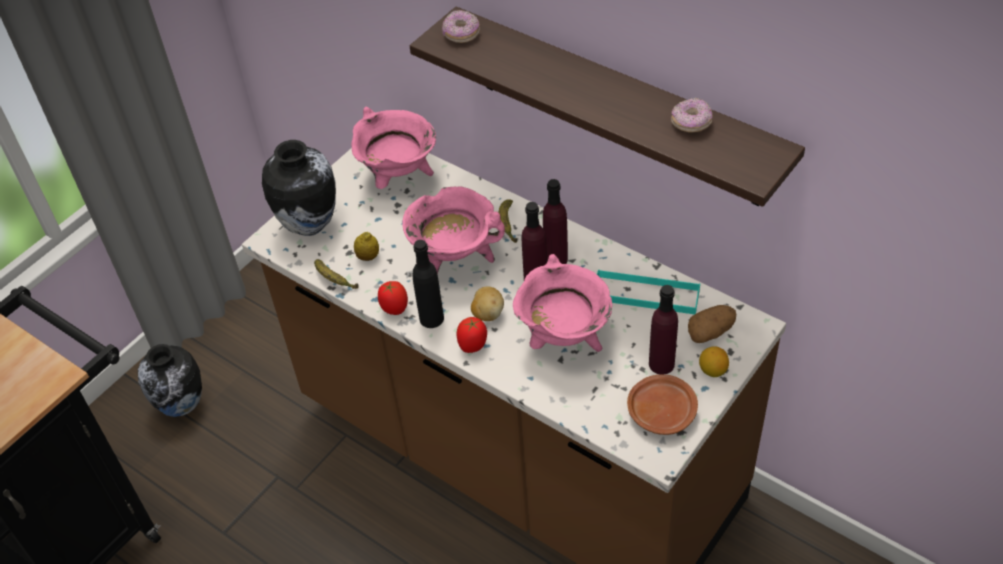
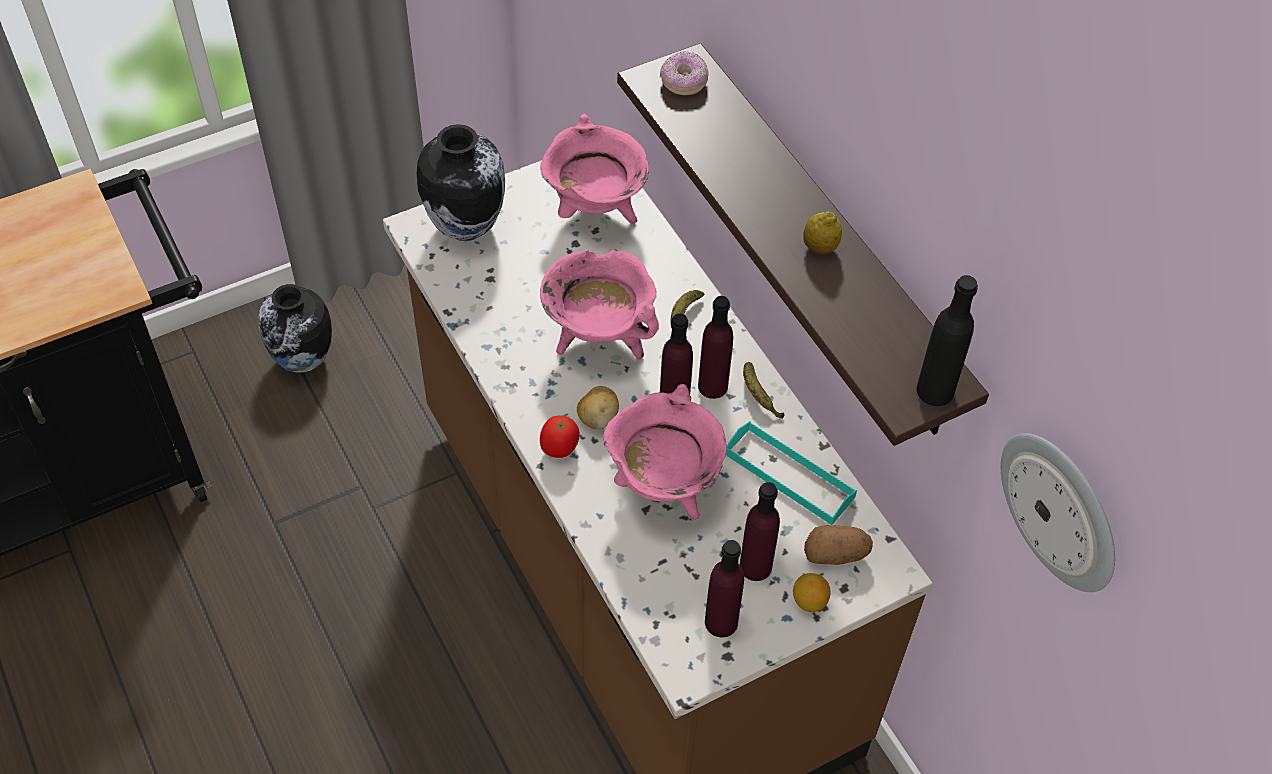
camera: 20 degrees right, 5 degrees up
(334, 280) = (455, 304): banana -> banana (758, 395)
(368, 257) = (507, 293): lemon -> lemon (820, 248)
(394, 308) = (500, 367): tomato -> none
(431, 318) = (533, 396): black bottle -> black bottle (935, 390)
(661, 411) = (721, 622): brown plate -> purple bottle
(691, 123) = (873, 306): donut -> none
(894, 203) = (1061, 510): none -> wall clock

